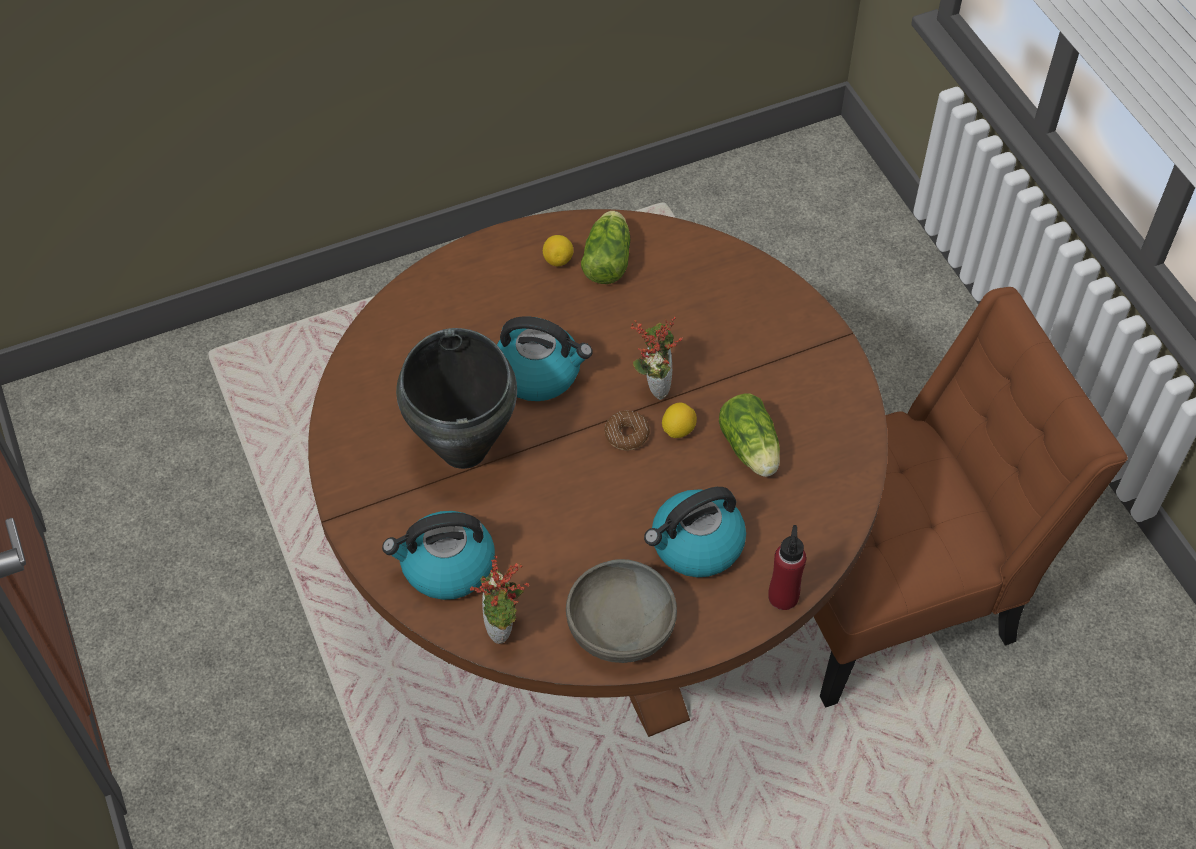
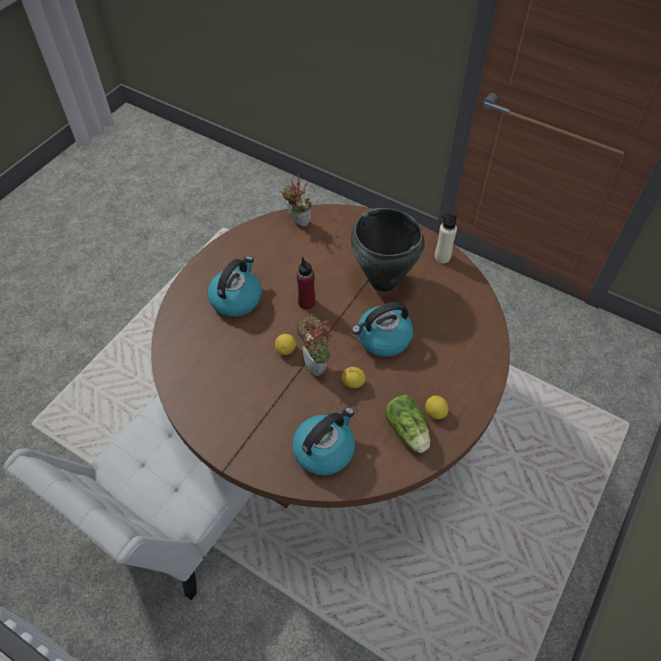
camera: 145 degrees right, 0 degrees up
(346, 436) = (442, 257): none -> beige bottle
(446, 566) = (343, 231): kettle -> kettle (324, 449)
(621, 627) = (246, 248): grey bowl -> none
(625, 342) = (353, 383): none -> lemon
(751, 450) = (239, 360): lettuce -> none
(783, 596) = (178, 298): red bottle -> red bottle (306, 302)
(893, 587) = (179, 518): brown chair -> white chair

